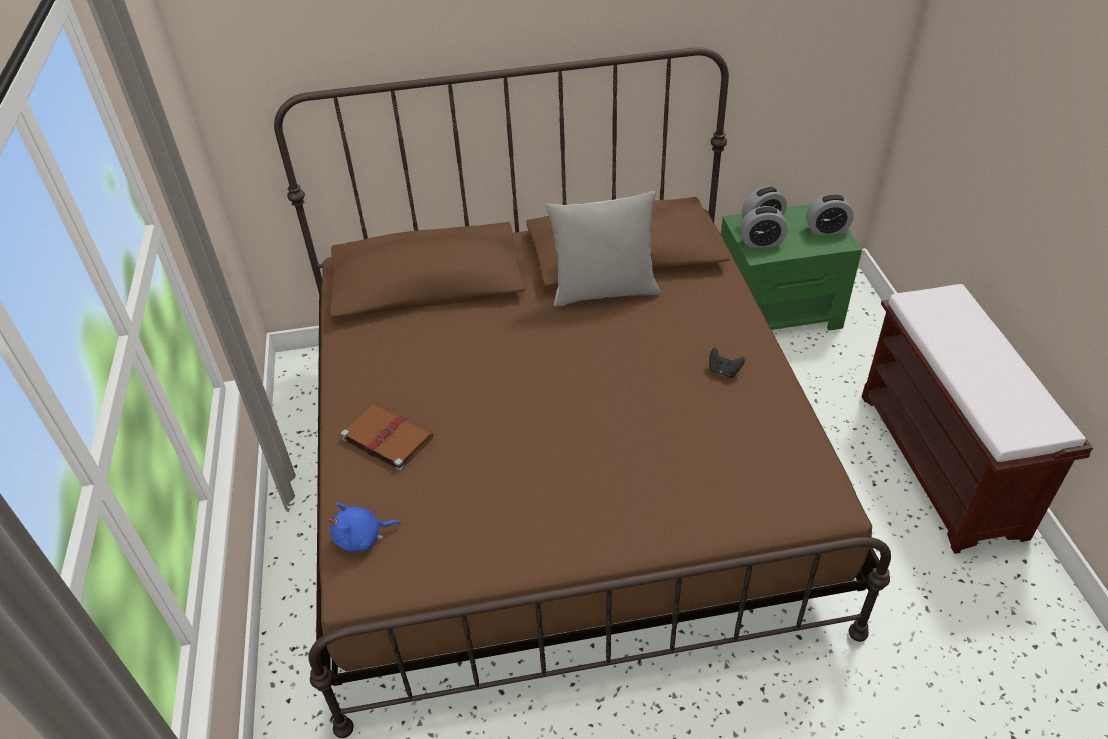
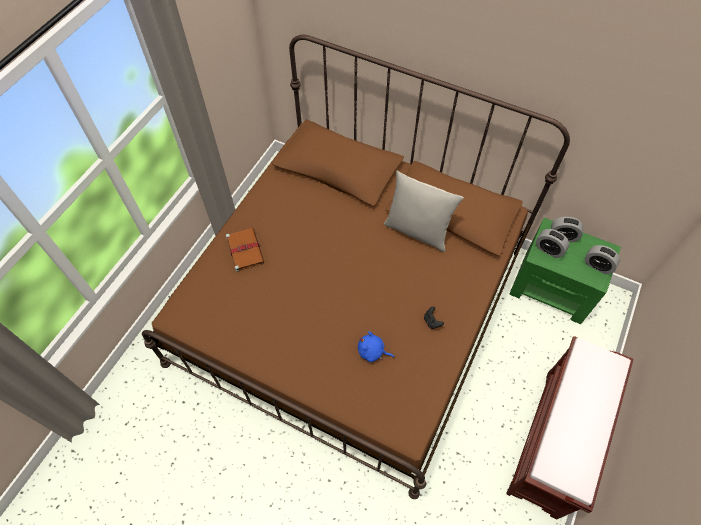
camera: 35 degrees right, 15 degrees up
(362, 538) = (194, 295): blue plush toy -> blue plush toy (372, 352)

